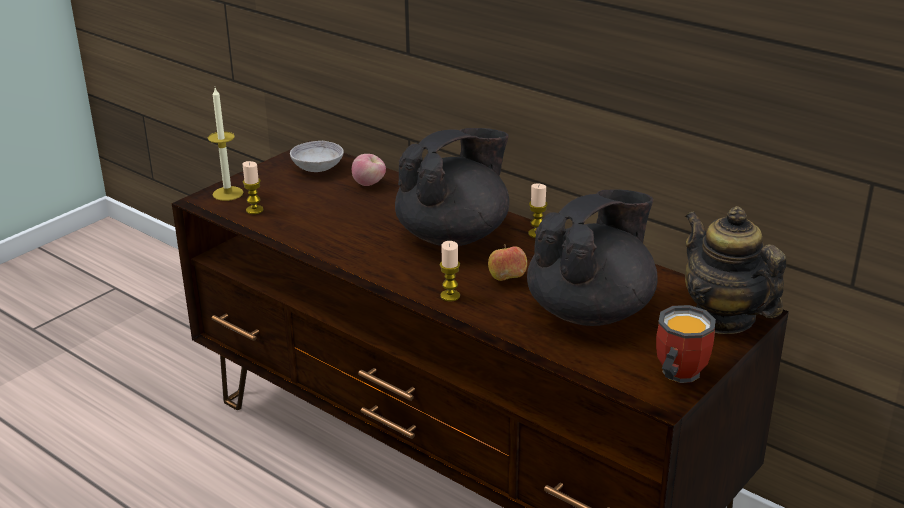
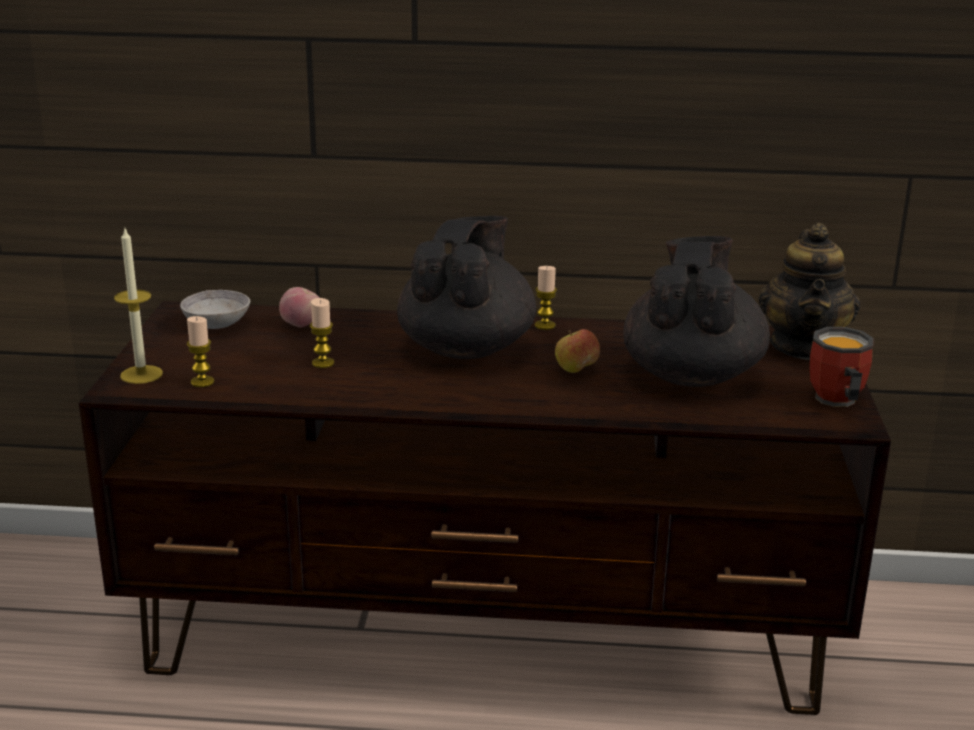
camera: 35 degrees left, 5 degrees down
(450, 296) = (544, 400): candle -> candle (323, 363)
(723, 318) = (804, 347): teapot -> teapot turned 105 degrees counterclockwise

